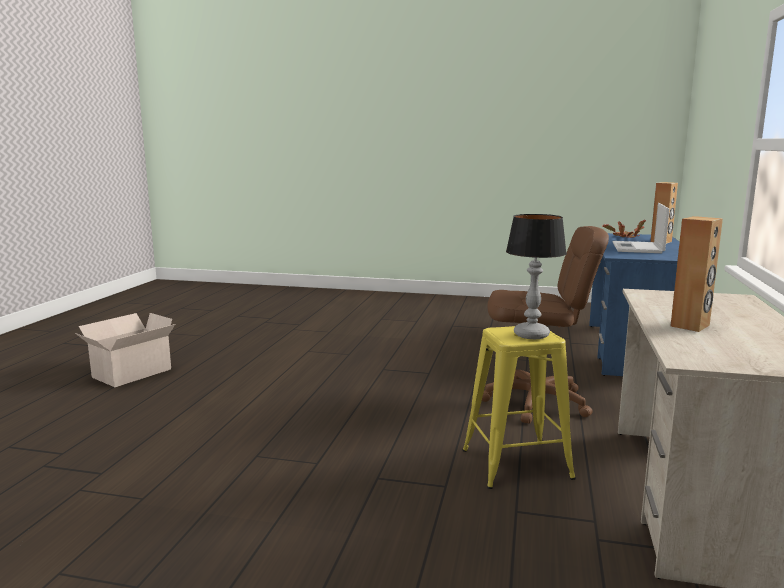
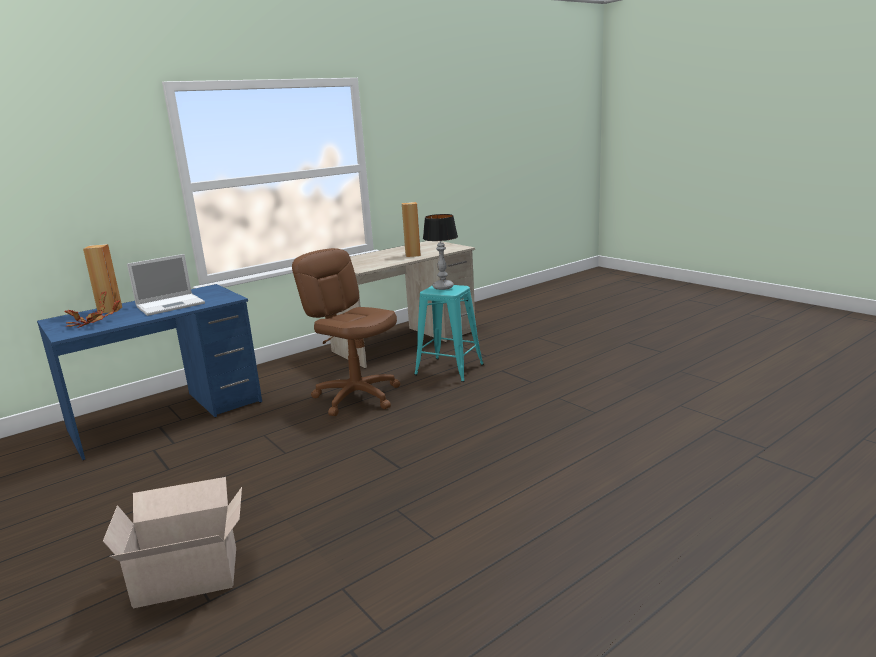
camera: 140 degrees left, 5 degrees up
(130, 374) = (713, 575): cardboard box -> cardboard box (190, 576)
(516, 464) = (449, 370): yellow stool -> turquoise stool

